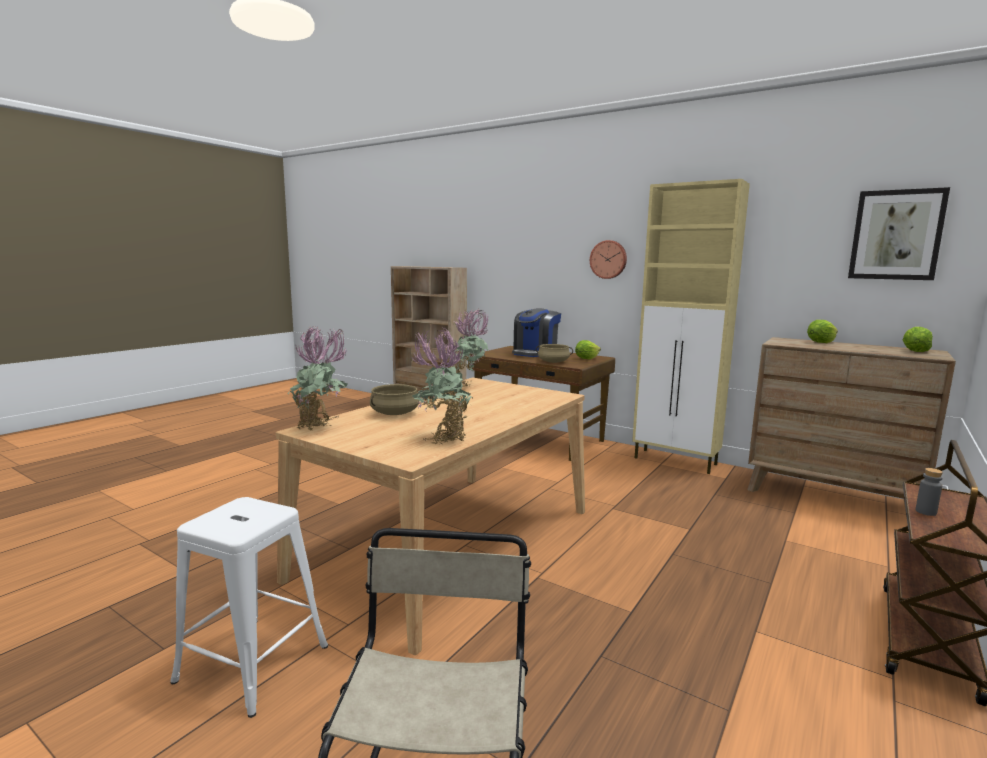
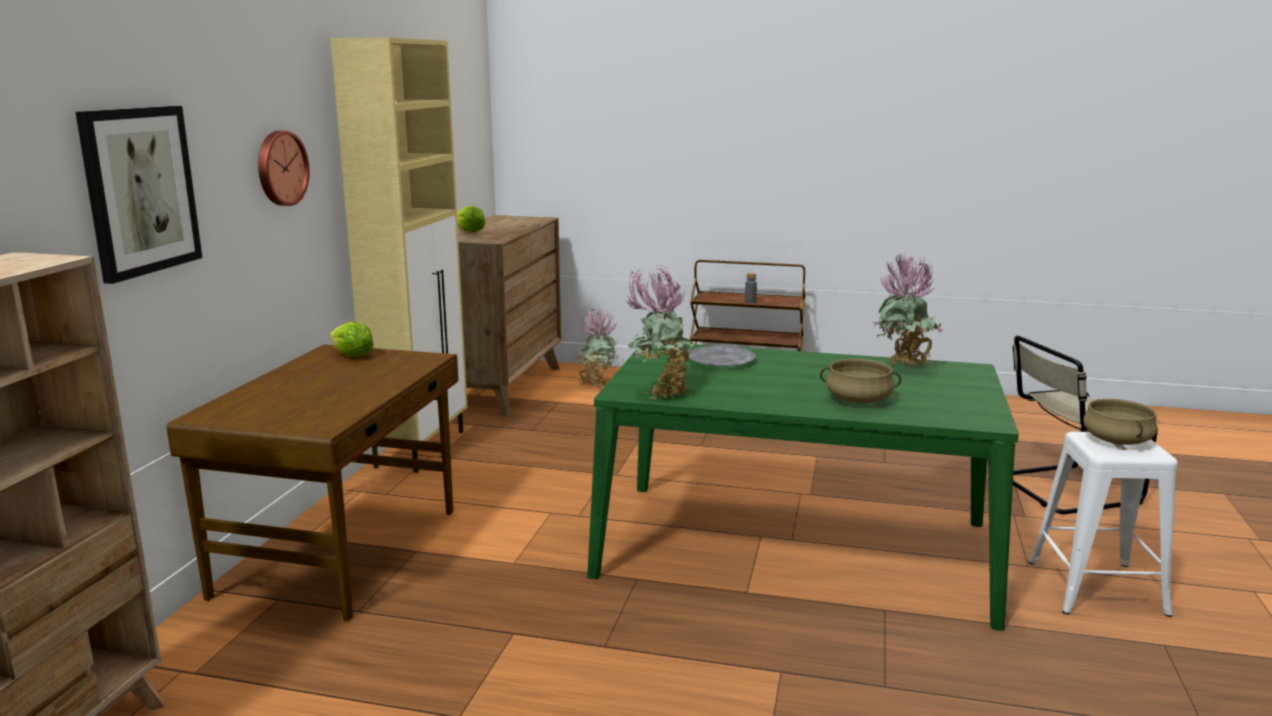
camera: 110 degrees left, 5 degrees up
(321, 429) = (970, 416): potted plant -> potted plant (596, 384)
(451, 542) = (795, 548): beige dining table -> green dining table
(516, 402) = (721, 360): none -> grey plate
(535, 353) = (303, 390): coffee machine -> none
(553, 362) = (400, 371): beige cooking pot -> beige cooking pot (1116, 440)
(896, 235) = (462, 106): picture -> picture (140, 191)
(915, 351) = (511, 219): lettuce -> none

